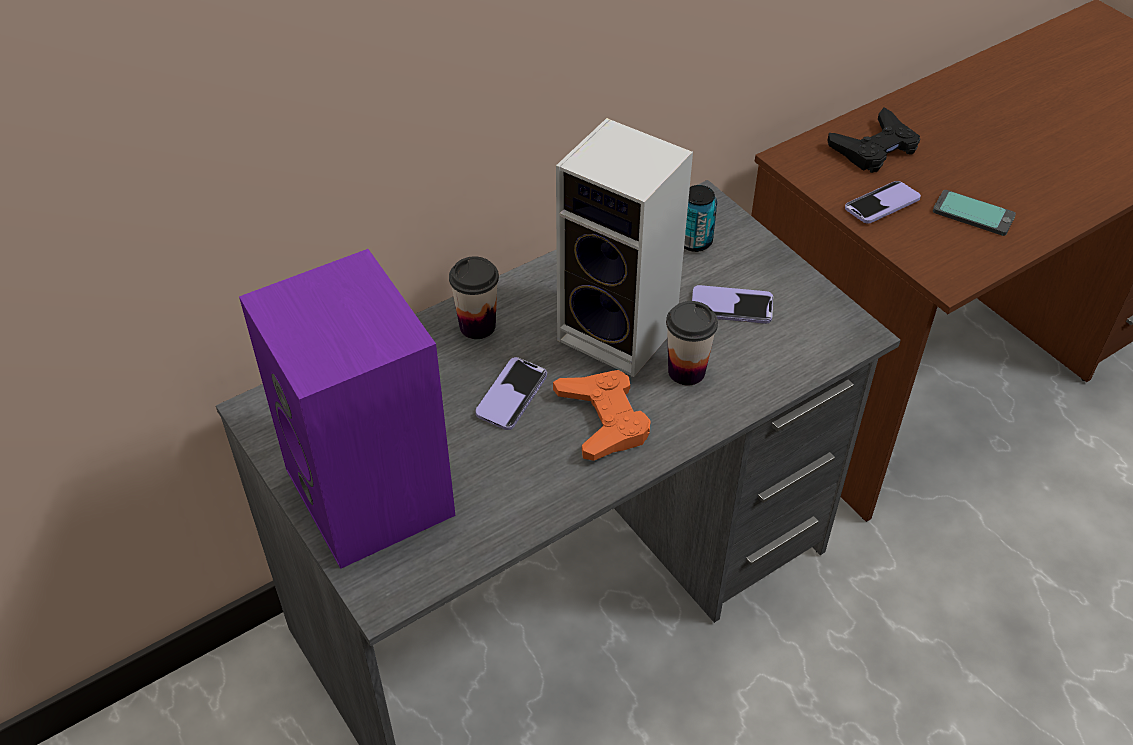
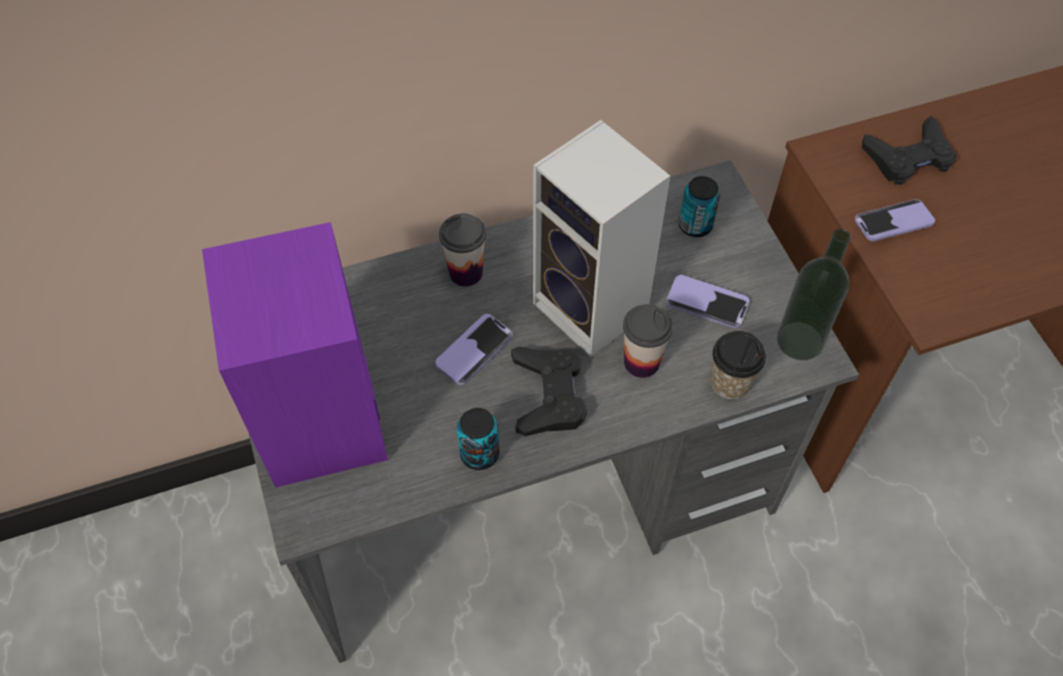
camera: 15 degrees right, 10 degrees up
(551, 489) = (479, 454): none -> can
(603, 419) = (548, 395): orange game controller -> black game controller
(780, 372) = (730, 383): none -> cup
(833, 321) = (799, 341): none -> bottle
(973, 214) = (983, 251): phone -> none

